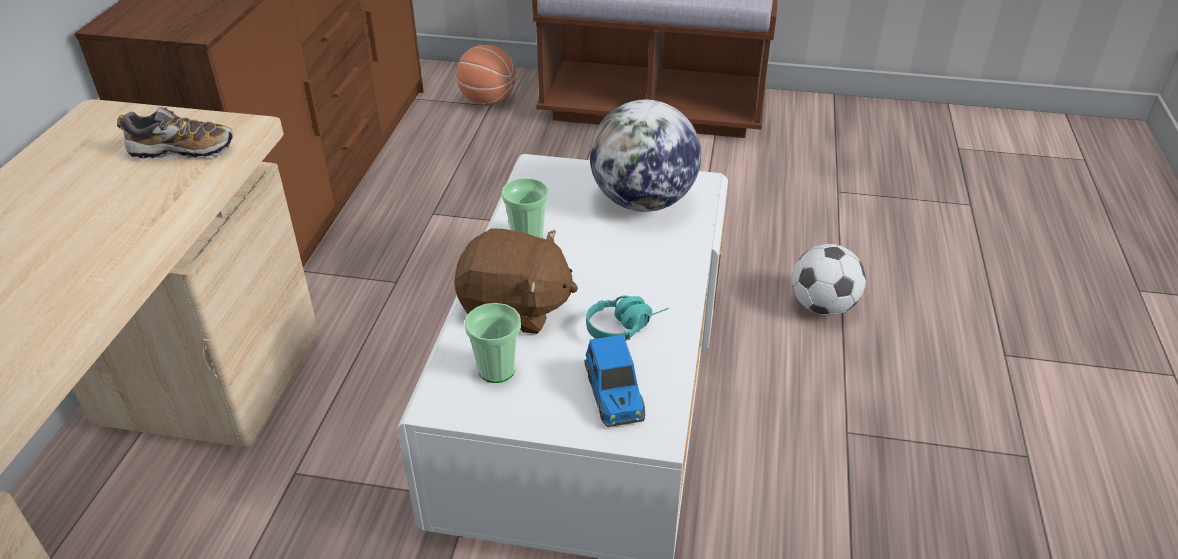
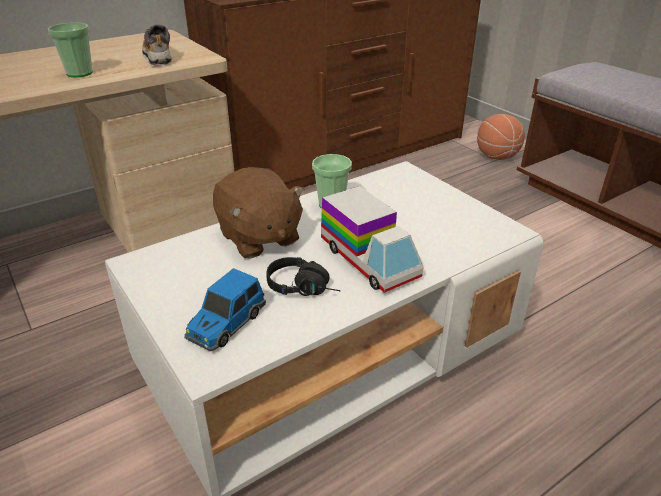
camera: 45 degrees right, 5 degrees down
(182, 151) = (158, 57): shoe -> shoe turned 150 degrees counterclockwise
(497, 370) = (191, 264): cup -> cup (79, 73)
(626, 326) = (305, 288): turquoise headphones -> black headphones
(636, 271) = (369, 260): none -> toy truck
(643, 202) = (443, 222): globe -> none
(822, 306) = (602, 416): football -> none

